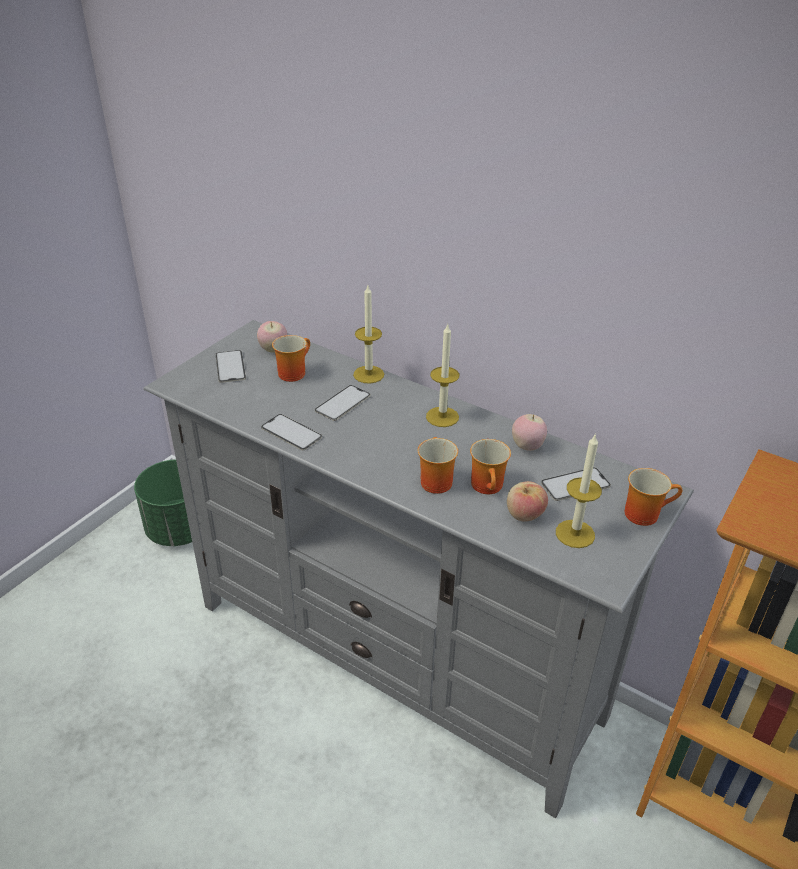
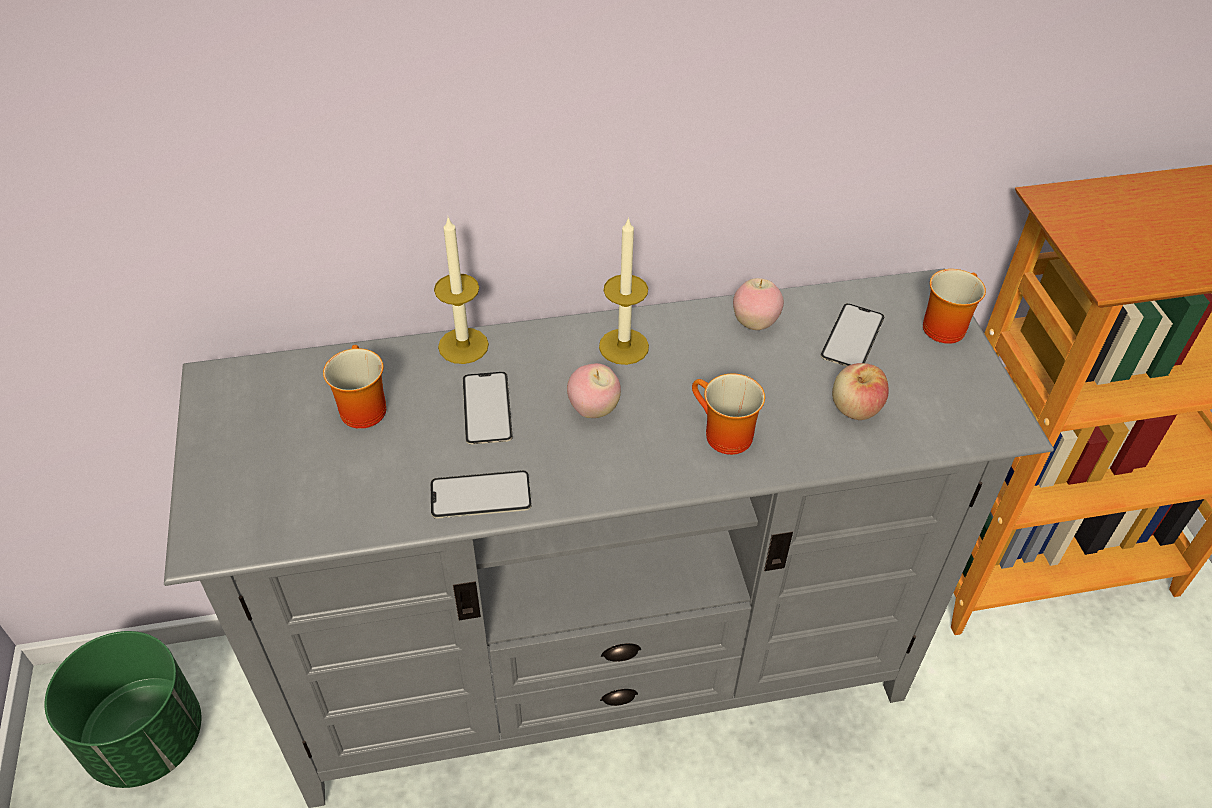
camera: 45 degrees left, 10 degrees up
(230, 366) = (258, 458): phone -> none
(273, 350) = (285, 391): apple -> apple (593, 410)
(489, 487) = (783, 400): mug -> none
(575, 534) = (922, 395): candle -> none

